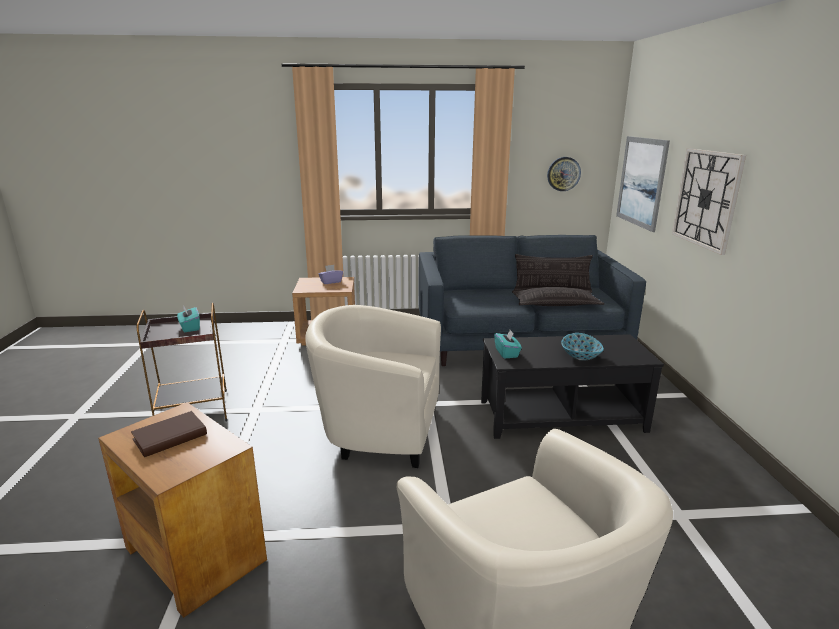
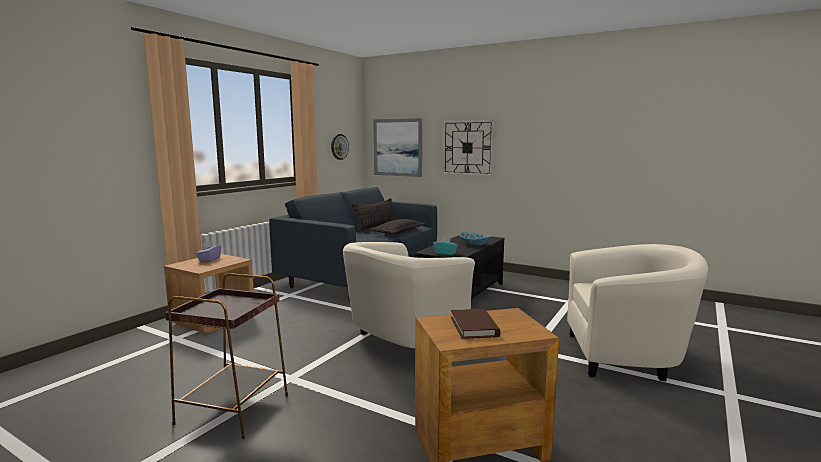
camera: 55 degrees left, 10 degrees down
(190, 327) = (227, 303): turquoise tissue box -> none

